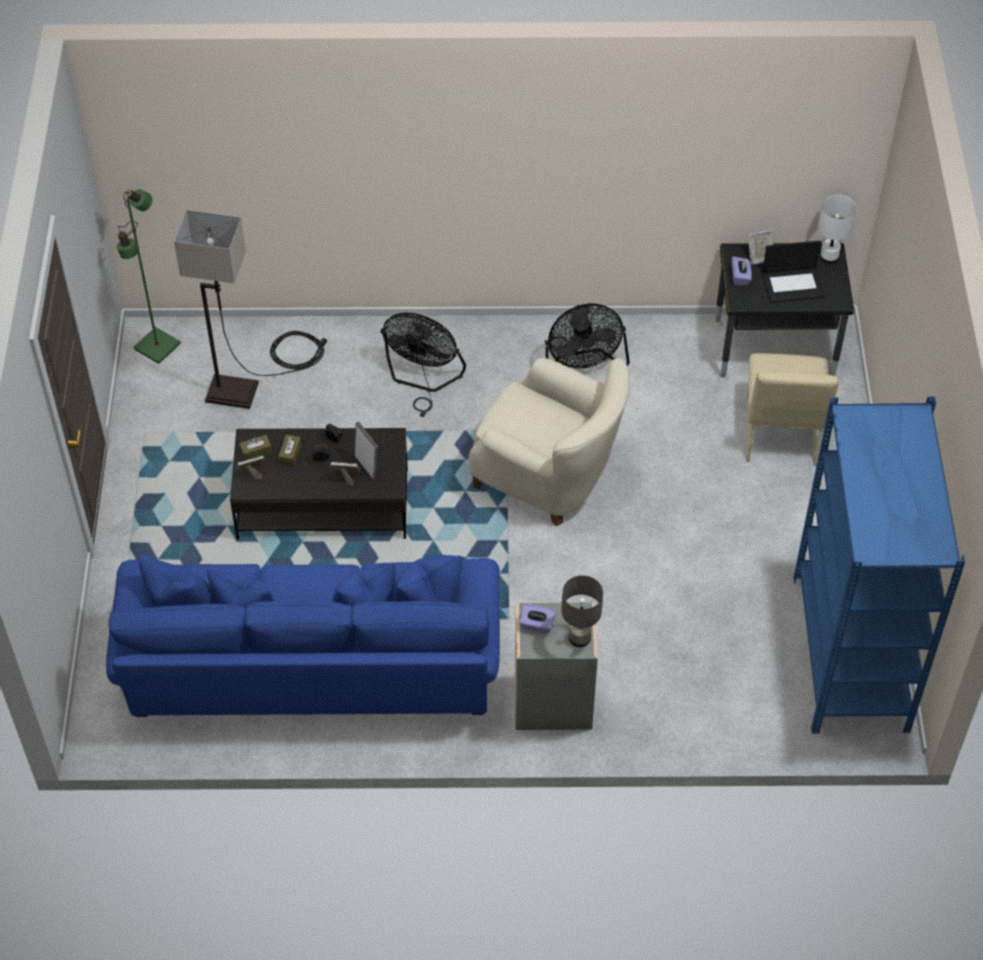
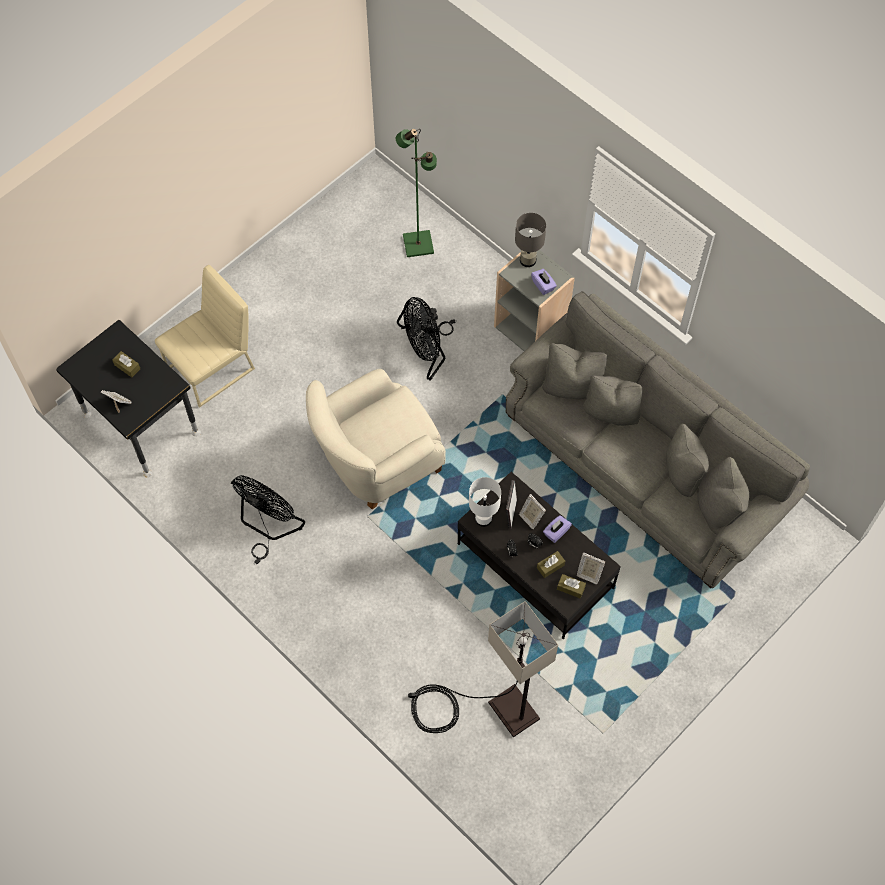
camera: 135 degrees left, 10 degrees up
(157, 346) = (528, 808): green floor lamp -> green floor lamp (418, 244)
(312, 666) = (644, 462): blue sofa -> grey sofa
(421, 379) = (377, 605): black fan -> black fan (427, 346)
(549, 475) = (377, 462): beige armchair -> beige armchair turned 105 degrees counterclockwise
(740, 277) = (150, 401): purple tissue box -> purple tissue box (556, 532)
(793, 284) = (127, 367): laptop -> brown tissue box
(829, 256) = (78, 366): white table lamp -> white table lamp (483, 518)
(850, 653) = (345, 223): blue bookcase -> none

